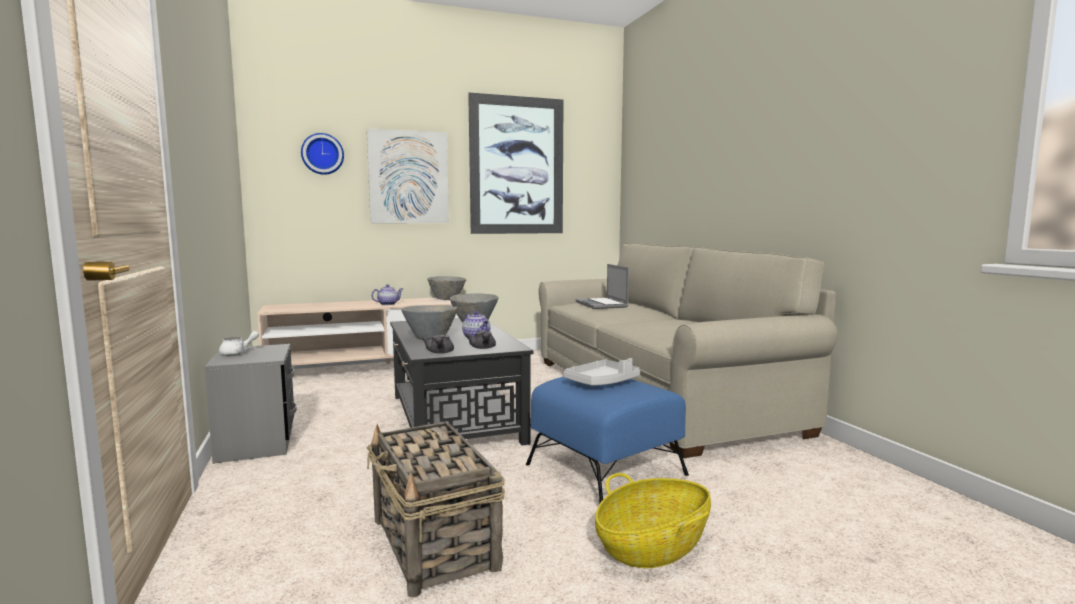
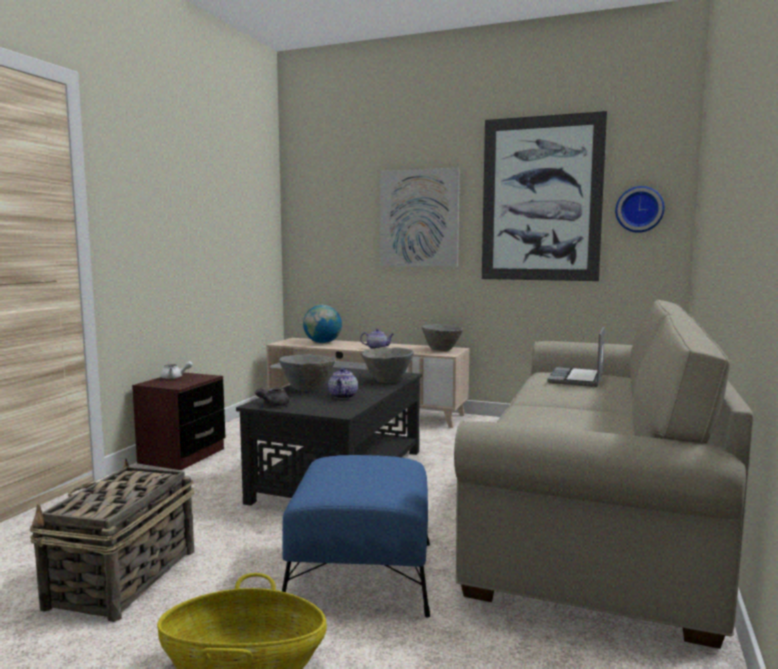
camera: 40 degrees right, 0 degrees up
(256, 444) = (182, 456): grey nightstand -> brown nightstand
(317, 305) = (322, 343): none -> globe
(322, 154) = (342, 199): wall clock -> wall clock (639, 209)
(483, 348) = (316, 408): grey teapot -> none
(602, 382) = (356, 471): grey tray -> none

